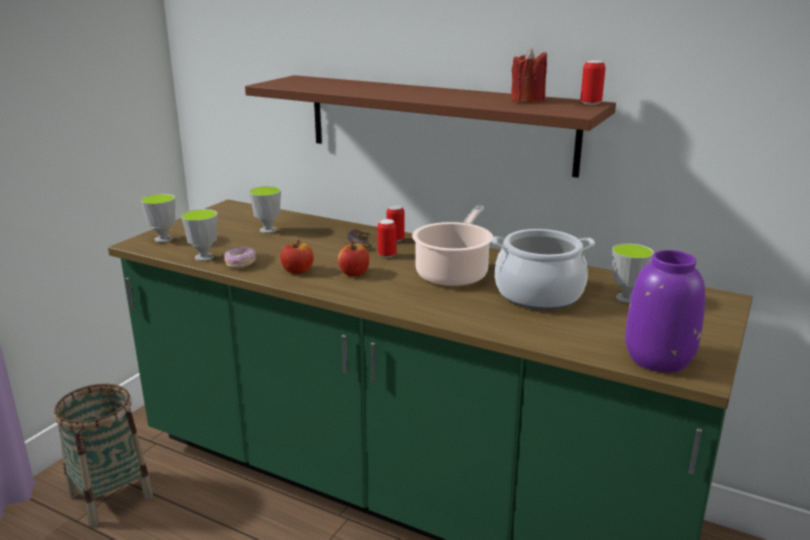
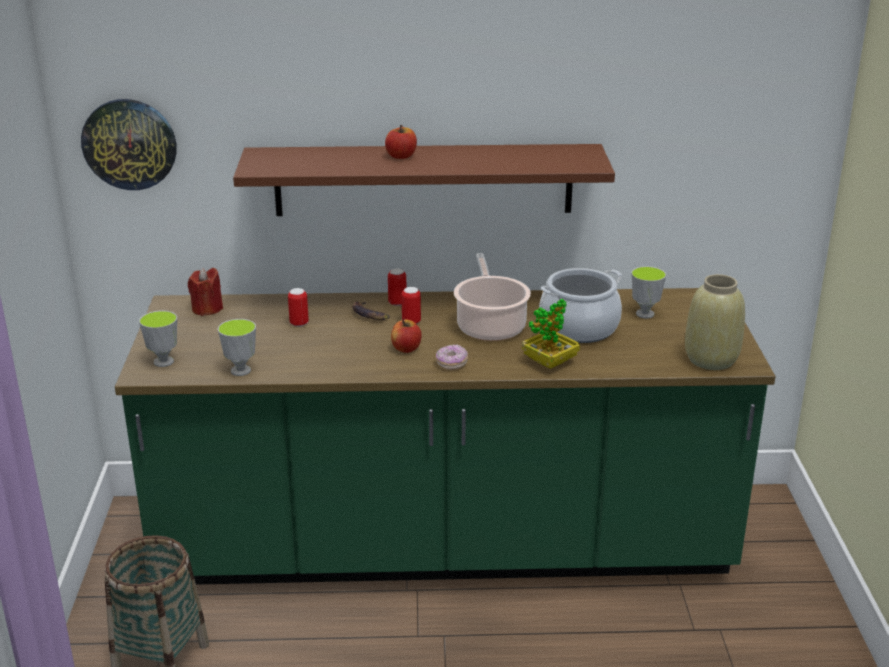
camera: 30 degrees left, 5 degrees up
(216, 64) = (129, 144): none -> wall clock
(240, 264) = (288, 368): donut -> donut (451, 364)
(268, 230) = (259, 323): cup -> none
(298, 271) = (352, 360): apple -> apple (401, 156)
(471, 315) = (549, 362): none -> potted plant
(527, 100) = (532, 154): red candle -> red candle (207, 309)
(590, 103) = (587, 150): can -> can (299, 323)
(657, 358) = (710, 359): purple vase -> beige vase

